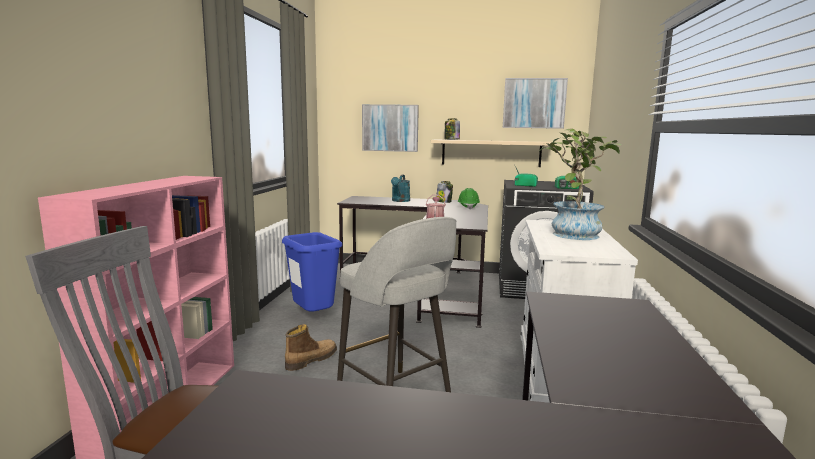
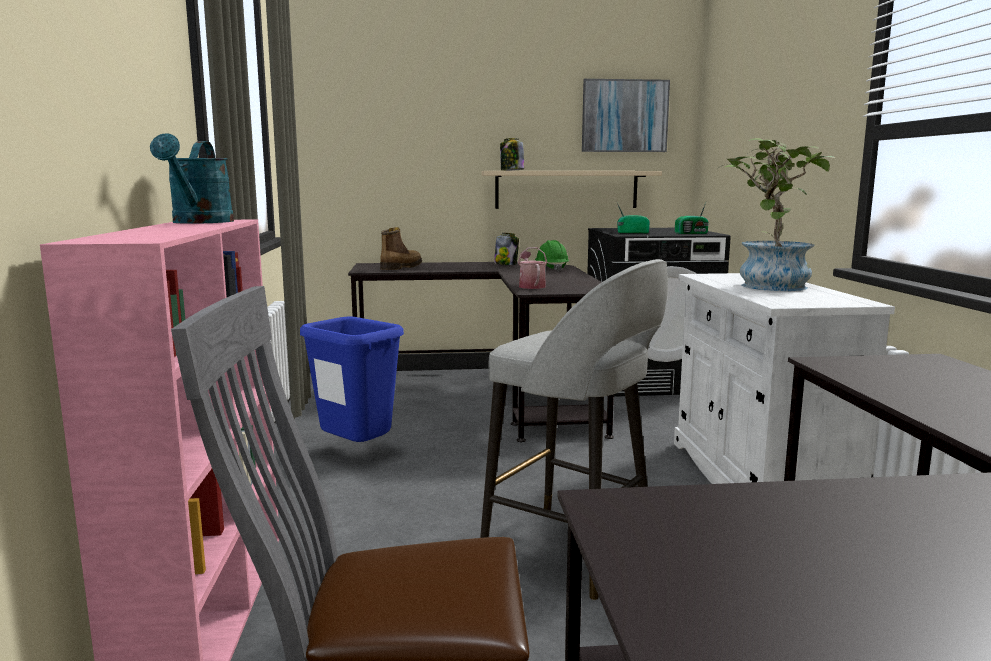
camera: 15 degrees left, 0 degrees up
(311, 360) = (400, 513): boot -> boot (400, 267)
(390, 128) = (413, 154): picture -> none
(400, 201) = (441, 266): turquoise watering can -> turquoise watering can (199, 222)

